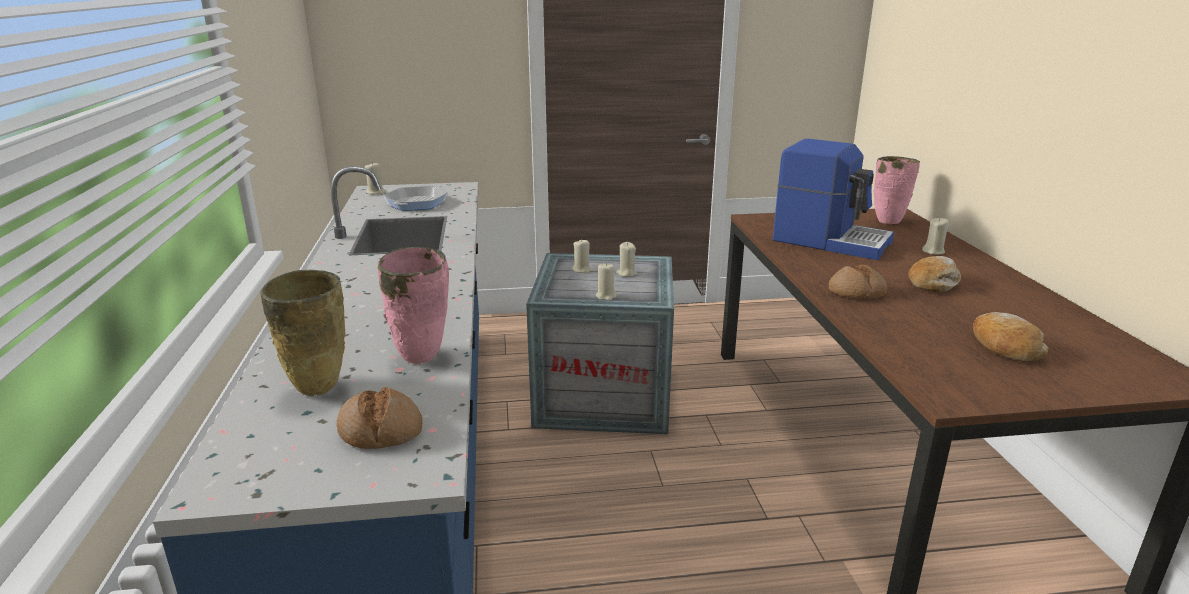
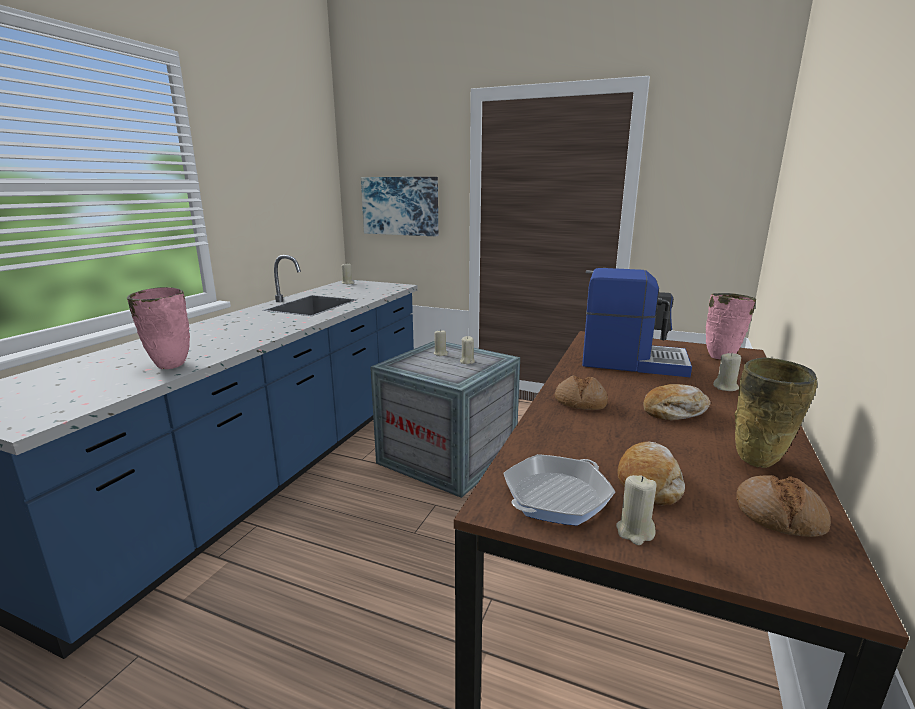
camera: 30 degrees right, 5 degrees down
(317, 390) = (92, 369): beige vase -> beige vase (758, 463)
(381, 430) = (65, 396): bread -> bread (779, 516)
(416, 203) = (356, 291): frying pan -> frying pan (556, 496)
(421, 69) = (400, 206): none -> picture
(606, 296) = (428, 372): beige candle -> beige candle (635, 532)
(830, 241) = (632, 361): coffee machine -> coffee machine turned 45 degrees counterclockwise

